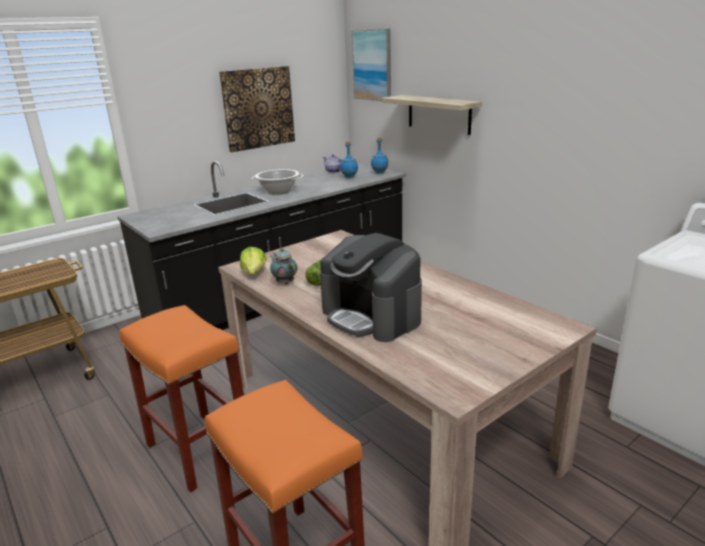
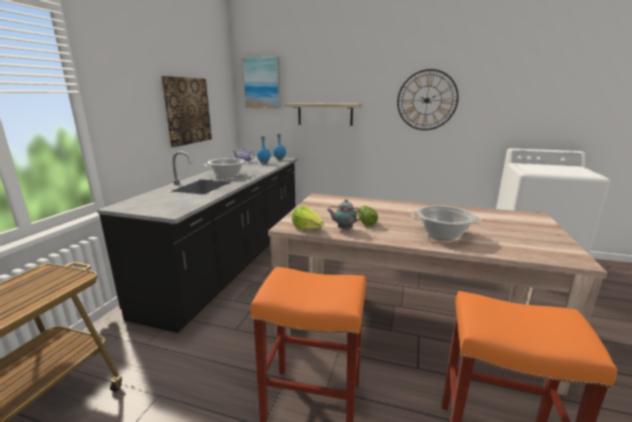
camera: 35 degrees left, 5 degrees down
(372, 316) = (443, 234): coffee machine -> cooking pot
(571, 103) = (427, 100): none -> wall clock

